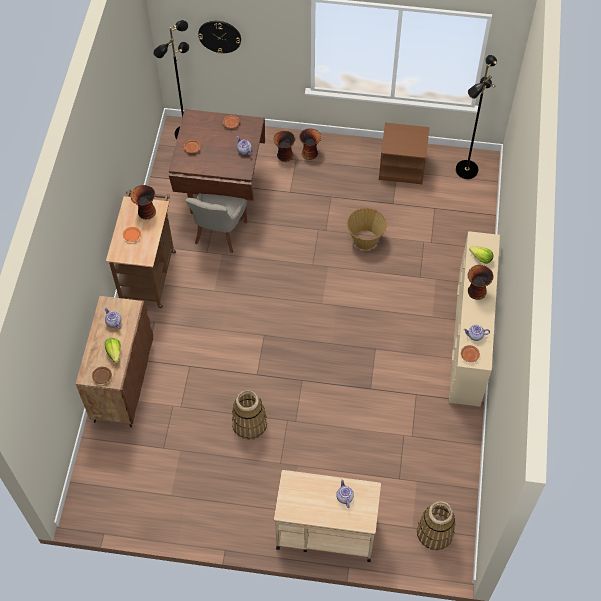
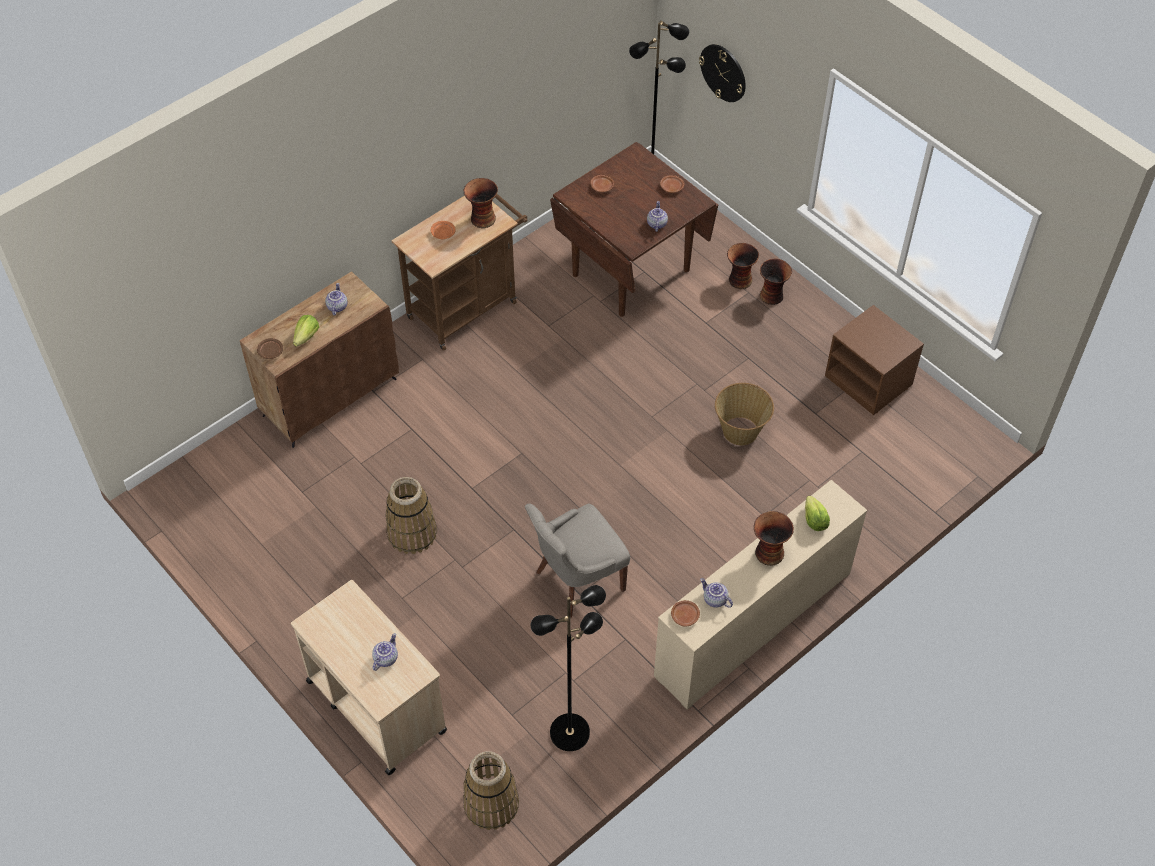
camera: 40 degrees right, 5 degrees down
(219, 233) = (582, 315): grey chair -> grey chair (577, 580)
(466, 169) = (948, 434): black floor lamp -> black floor lamp (569, 731)

